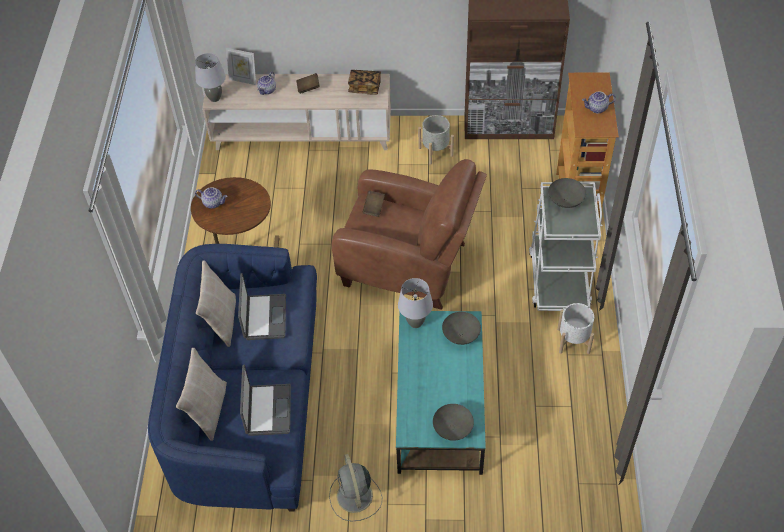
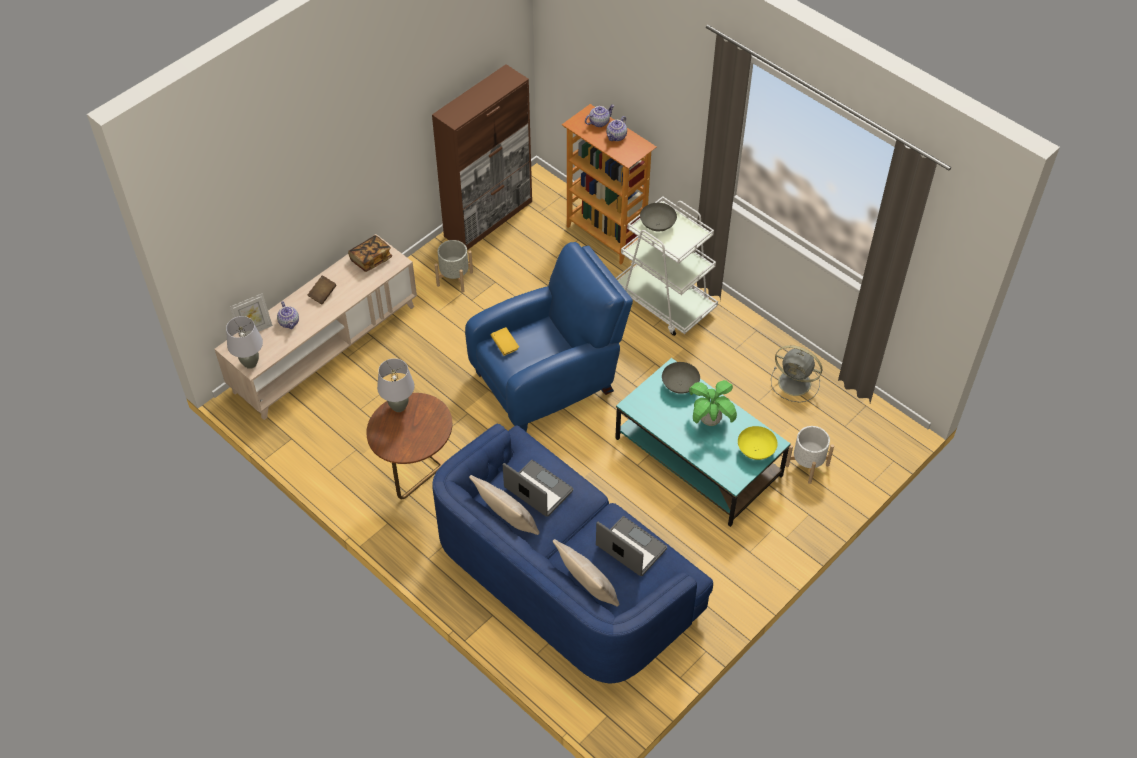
camera: 50 degrees left, 0 degrees up
(213, 203) = (393, 436): teapot -> teapot (599, 122)
(355, 497) = (724, 568): grey fan -> grey fan (796, 383)
(374, 208) = (505, 346): brown book -> yellow book
(409, 266) = (549, 380): brown armchair -> blue armchair
(415, 323) = (638, 403): grey table lamp -> grey table lamp (398, 407)
(448, 378) = (709, 420): none -> potted plant
(452, 428) = (755, 450): grey bowl -> yellow bowl
(573, 341) = (727, 337): white planter -> white planter (807, 465)

